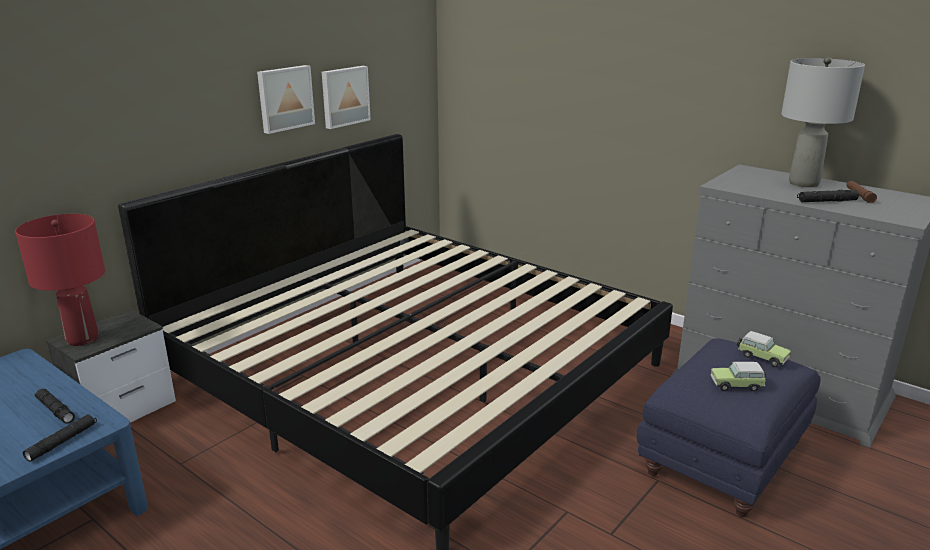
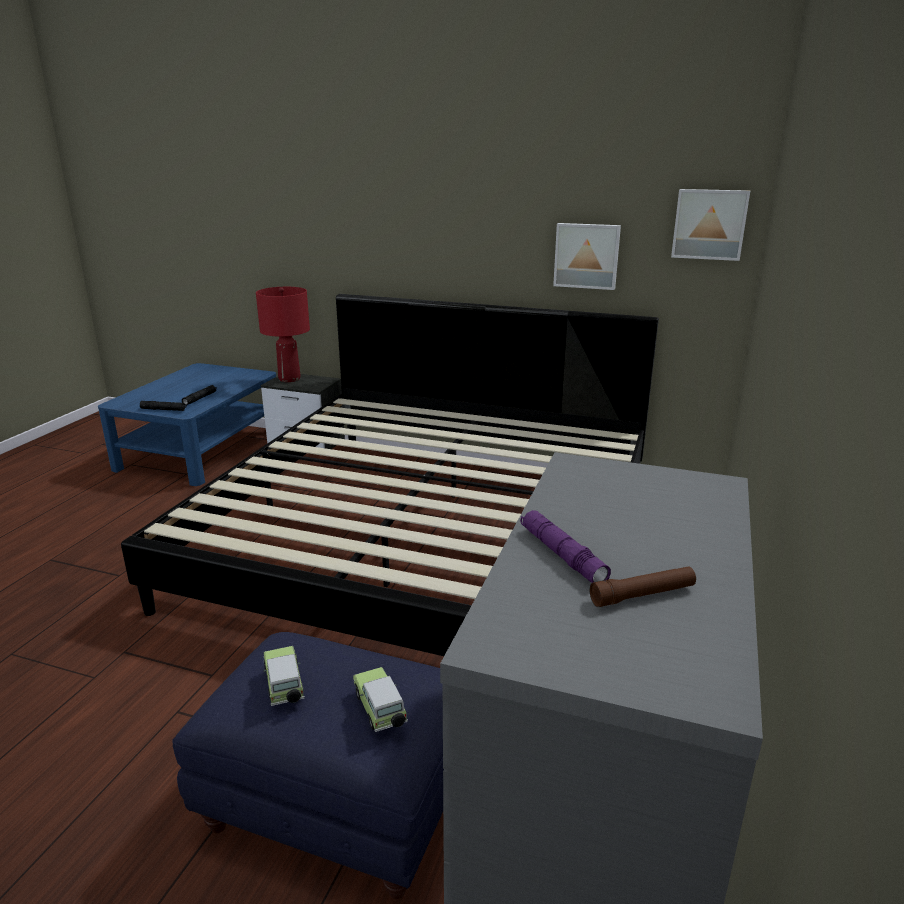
camera: 70 degrees right, 0 degrees up
(285, 98) = (507, 242): picture -> picture (709, 224)
(761, 357) = (380, 711): toy car -> toy car turned 135 degrees clockwise
(803, 183) = (676, 535): grey table lamp -> none
(826, 201) = (562, 555): black flashlight -> purple flashlight

